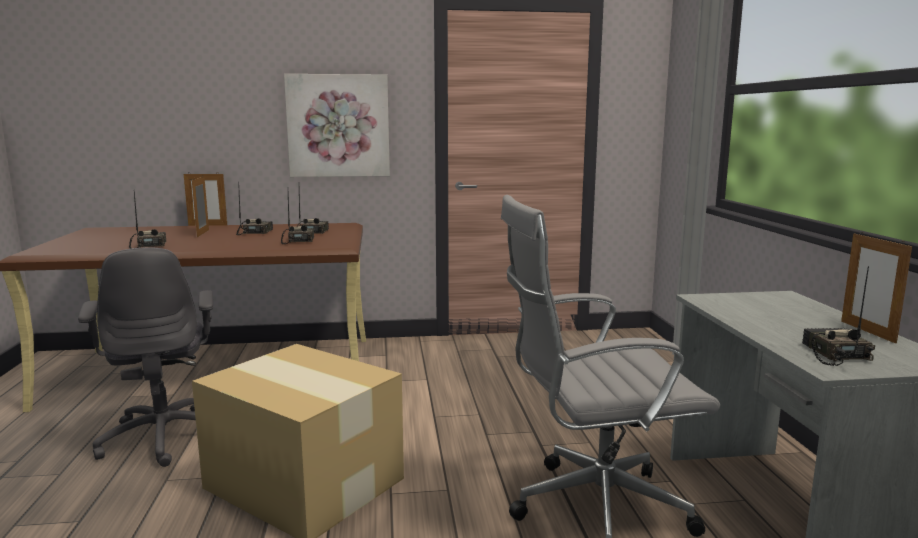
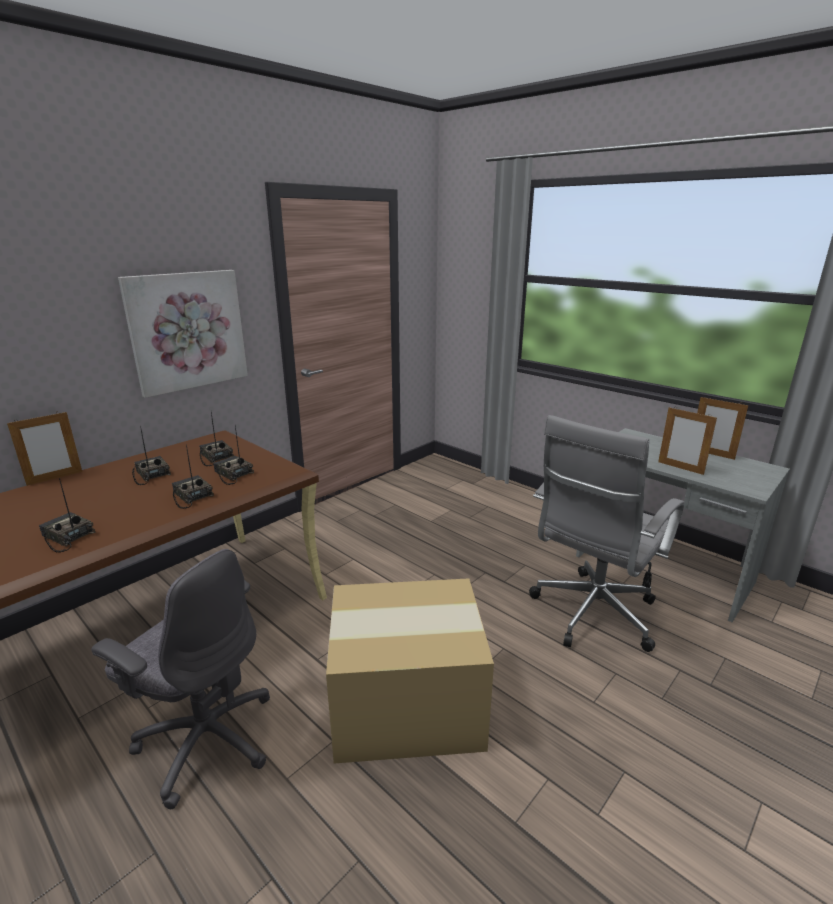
camera: 40 degrees left, 10 degrees up
(203, 233) = (86, 494): picture frame -> picture frame (680, 468)
(832, 354) = (734, 478): radio -> radio (191, 496)

